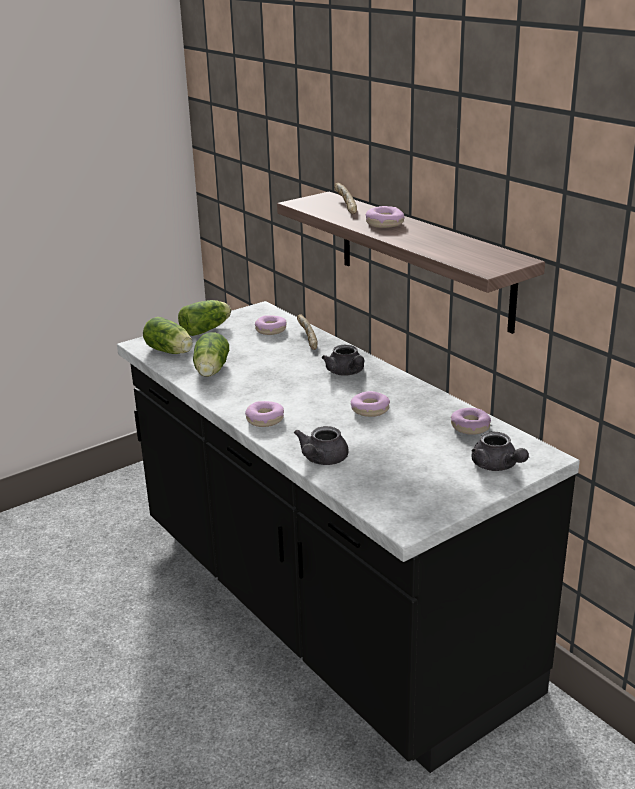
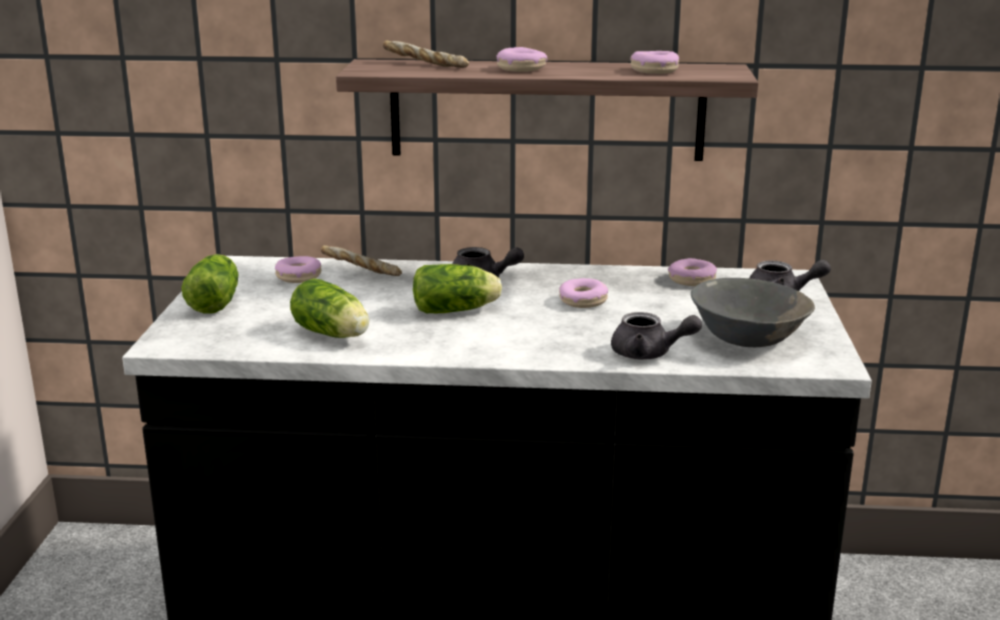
camera: 50 degrees left, 5 degrees down
(171, 352) = (229, 336): lettuce -> lettuce (457, 310)
(265, 419) = (511, 348): donut -> donut (654, 70)
(321, 460) = (649, 354): grey teapot -> grey teapot turned 45 degrees counterclockwise
(399, 481) = (746, 338): none -> grey bowl

